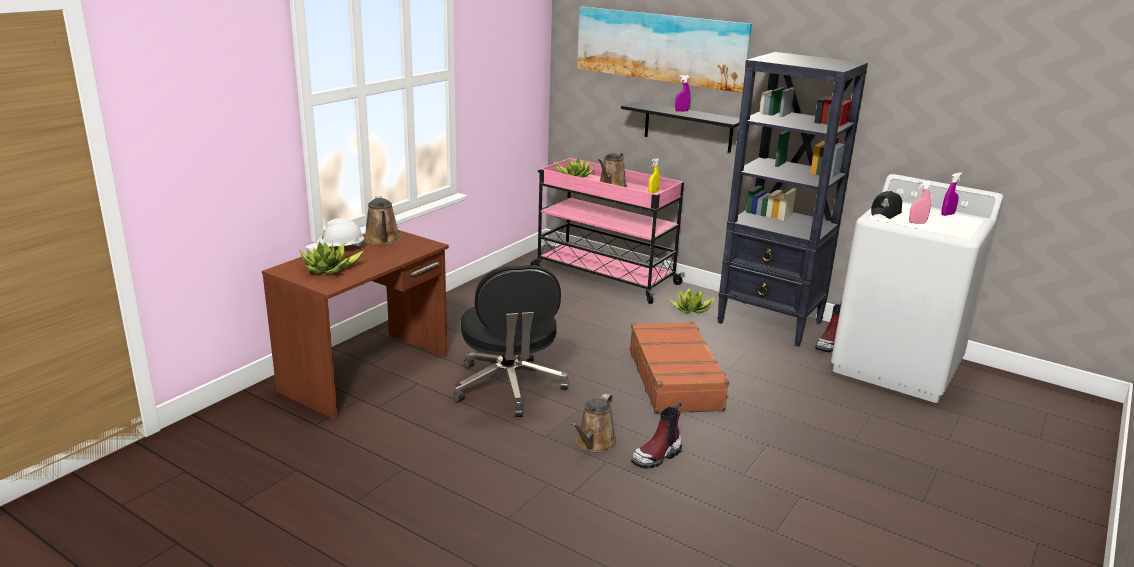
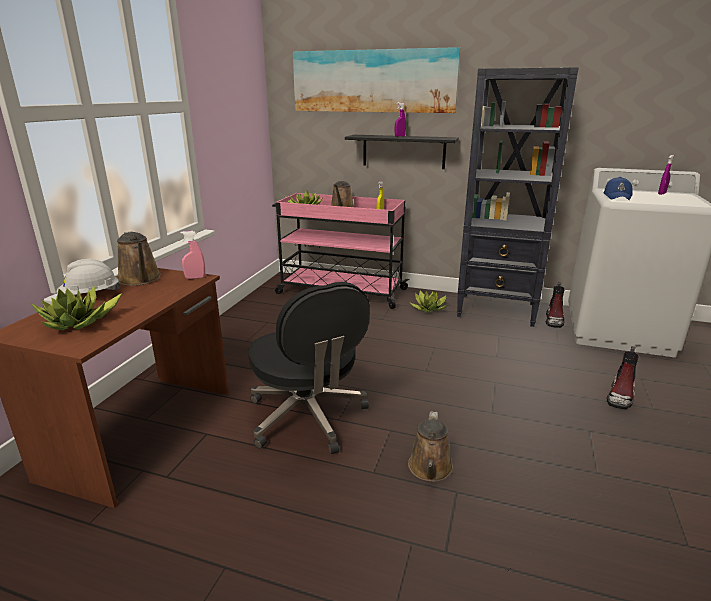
camera: 15 degrees left, 0 degrees up
(657, 456) = (501, 470): boot -> boot (620, 396)
(675, 379) = (459, 376): brown suitcase -> none
(886, 212) = (617, 196): black cap -> blue cap
(917, 222) = (653, 200): pink spray bottle -> pink spray bottle (195, 278)

